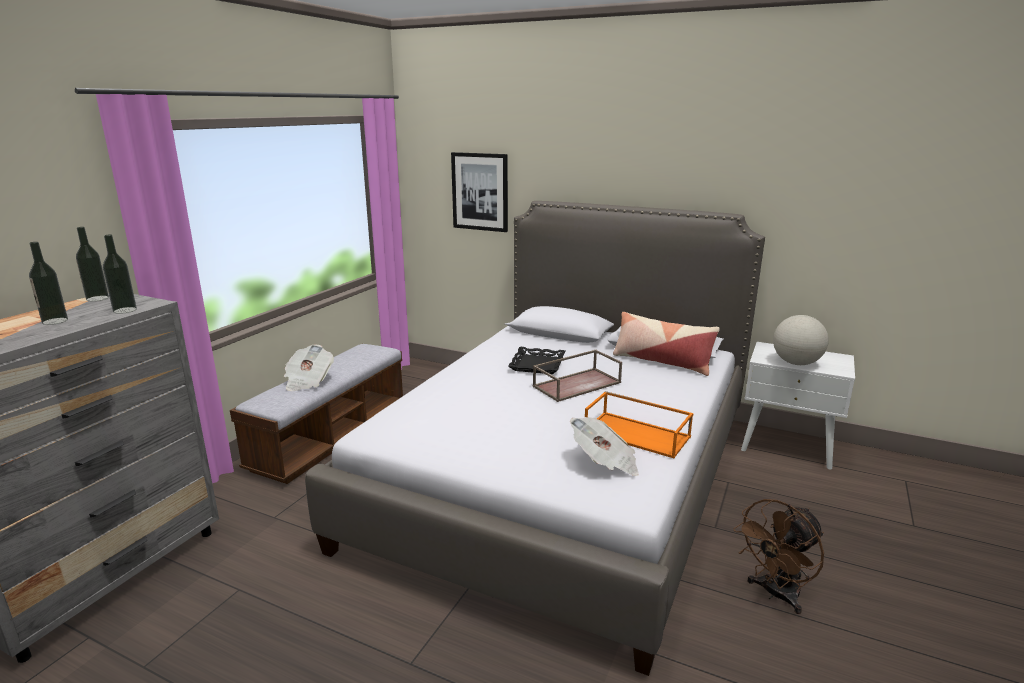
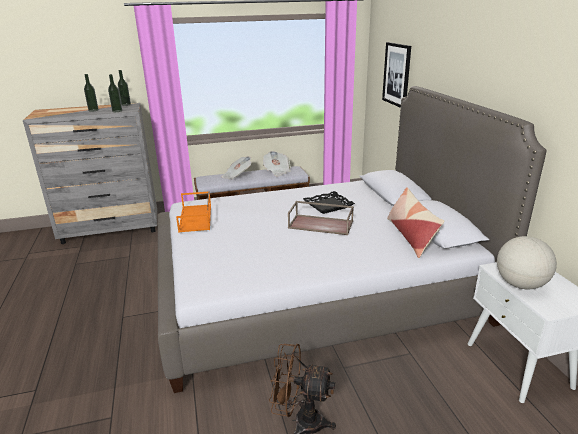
camera: 50 degrees right, 5 degrees up
(605, 463) = (234, 266): newspaper -> newspaper (277, 171)
(638, 434) = (284, 264): orange tray -> orange tray (196, 218)

